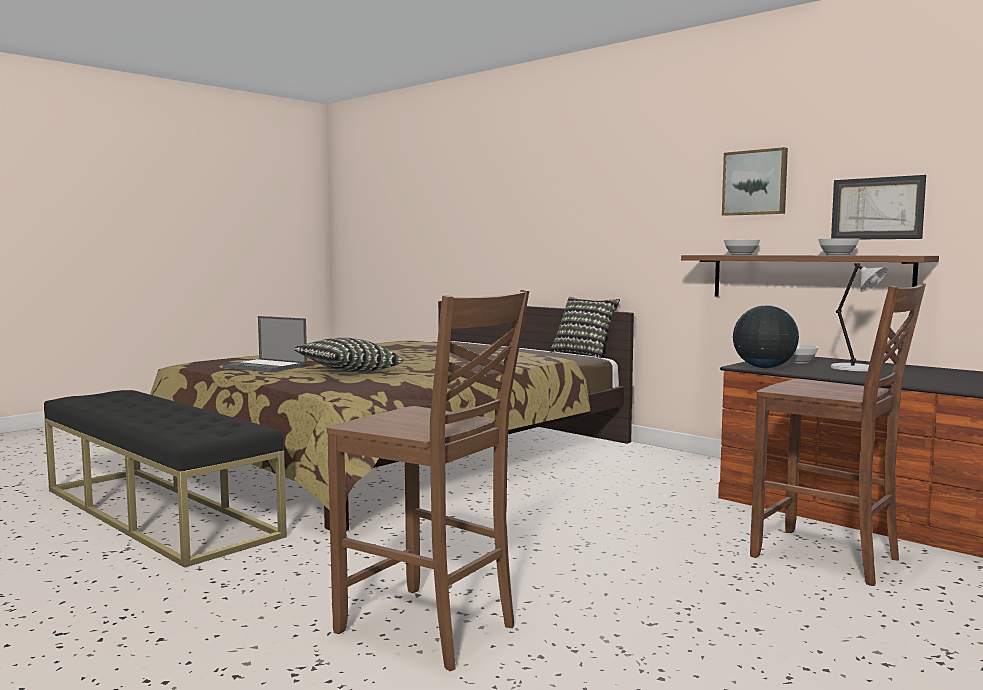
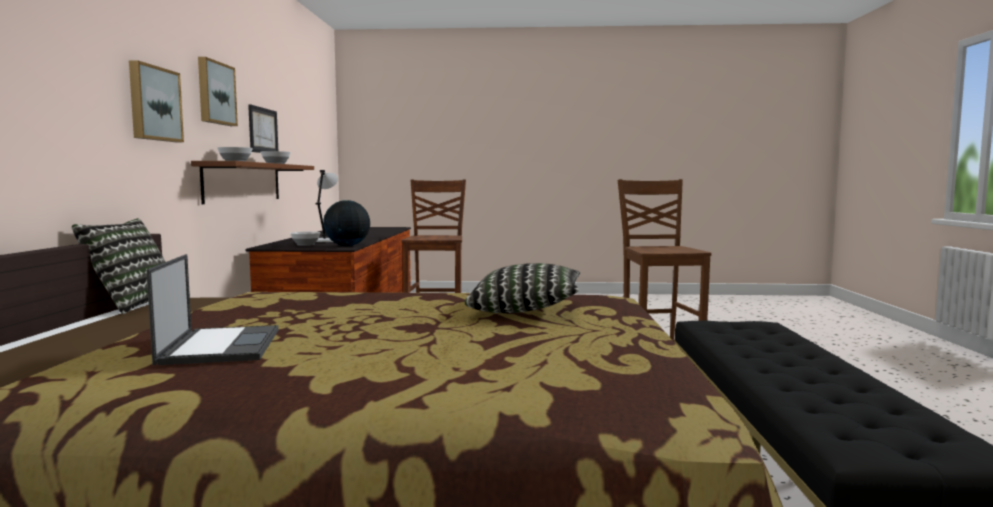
camera: 130 degrees left, 0 degrees up
(266, 366) = (585, 343): laptop -> laptop (221, 345)
(657, 211) = (153, 104): none -> picture

